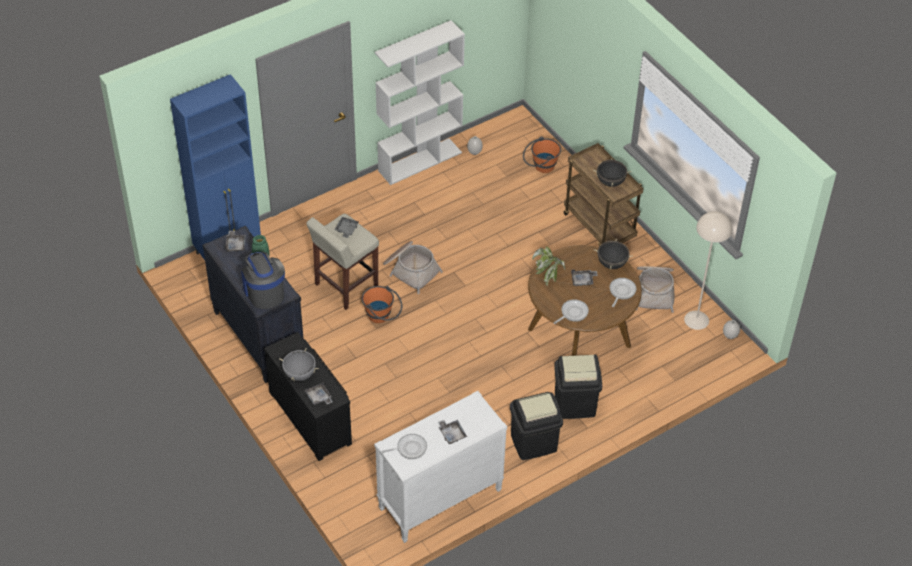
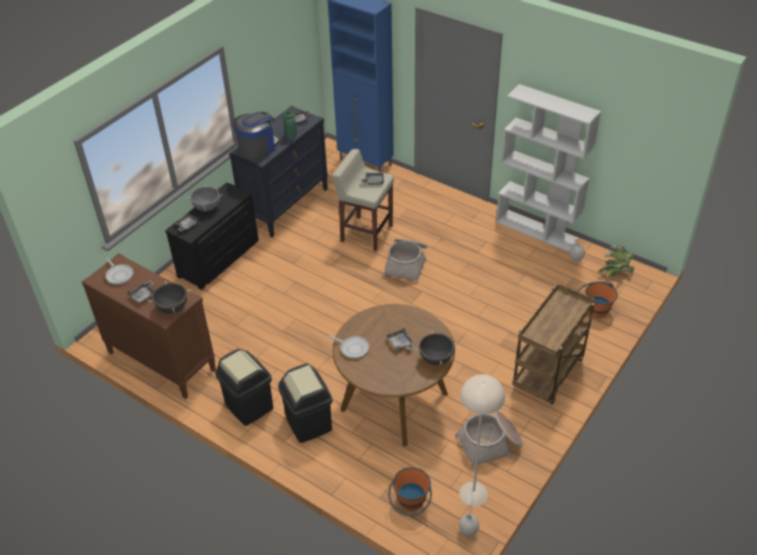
camera: 70 degrees right, 5 degrees down
(382, 317) = (345, 264): orange bucket -> orange bucket (410, 505)
(440, 500) = (161, 361): white dresser -> brown dresser
(548, 273) = (394, 316): potted plant -> potted plant (616, 273)
(610, 182) = (551, 327): black cooking pot -> black cooking pot (172, 308)
(621, 291) = (402, 377): frying pan -> none

